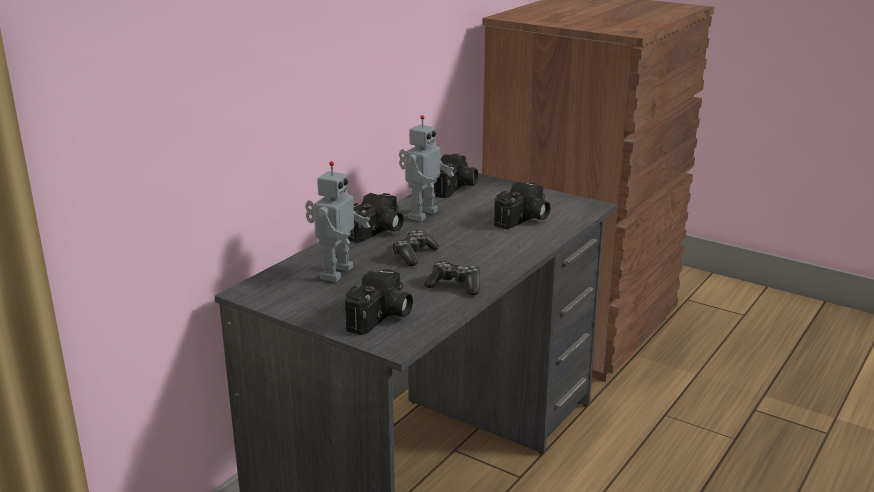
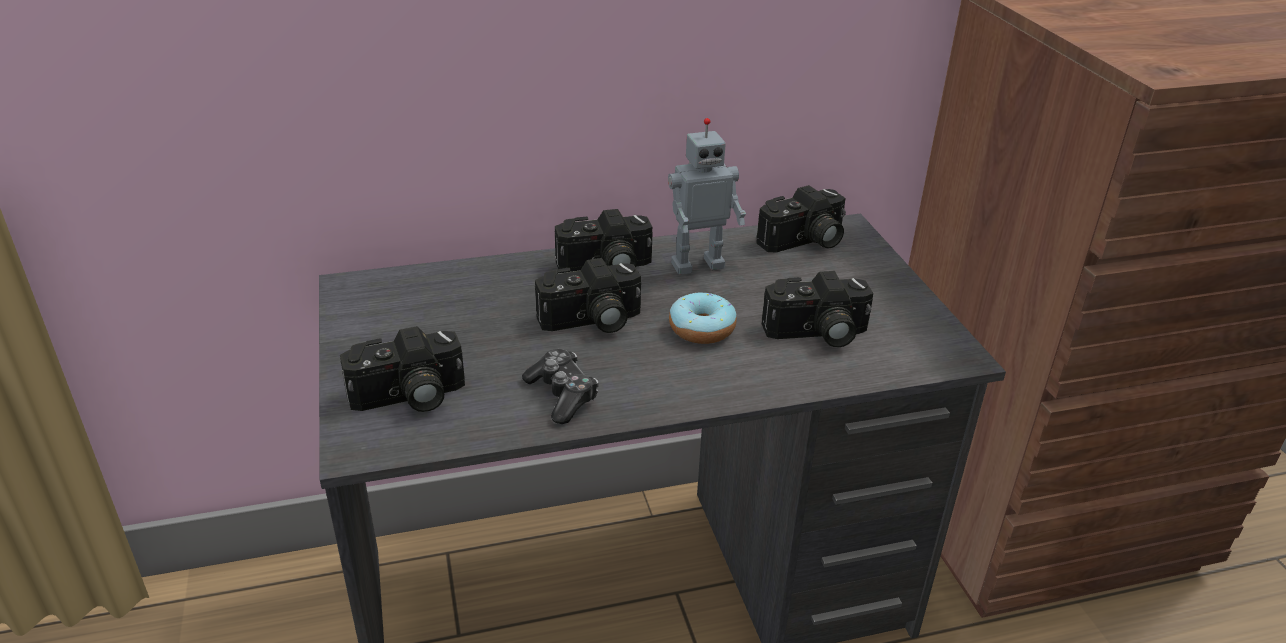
camera: 40 degrees right, 10 degrees up
(334, 273) = (468, 304): toy robot -> none
(414, 255) = (591, 322): game controller -> camera
(471, 237) = (701, 329): none -> donut

